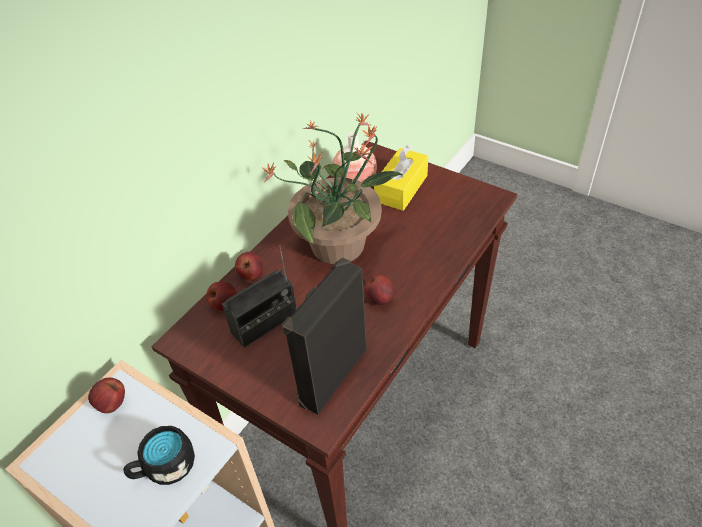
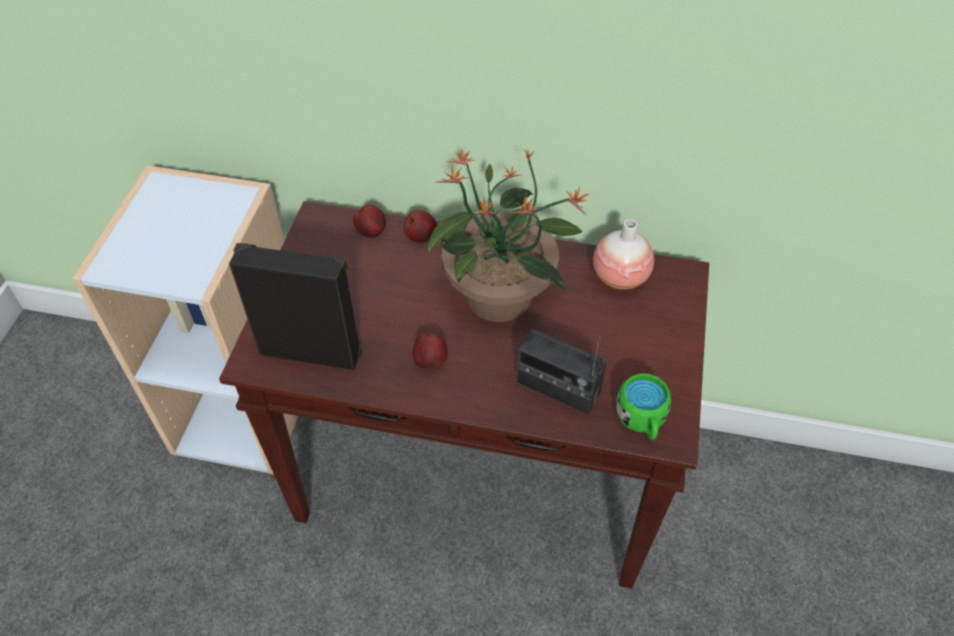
camera: 65 degrees right, 5 degrees up
(112, 404) = (220, 199): apple -> none
(164, 467) = (166, 260): black mug -> none
(264, 323) = (359, 273): radio -> radio (557, 388)
(401, 188) = (631, 328): yellow tissue box -> none
(476, 206) = (642, 420): none -> green mug

